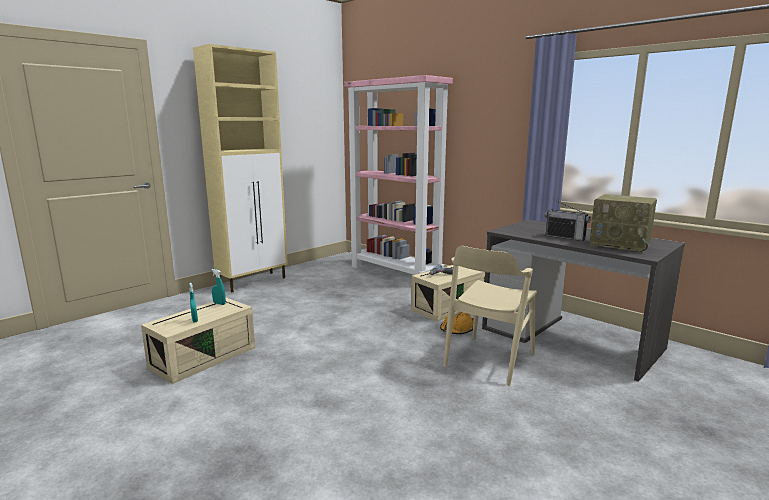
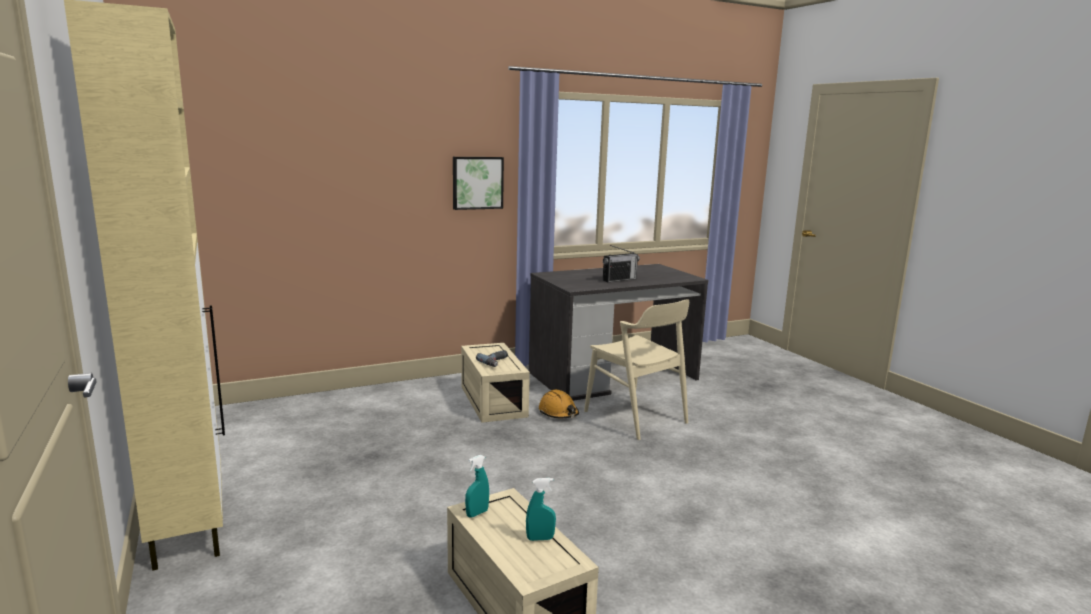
camera: 70 degrees left, 0 degrees up
(395, 273) = (333, 401): pink bookcase -> none
(506, 138) = (477, 182): none -> picture
(621, 245) = (657, 275): radio -> none

